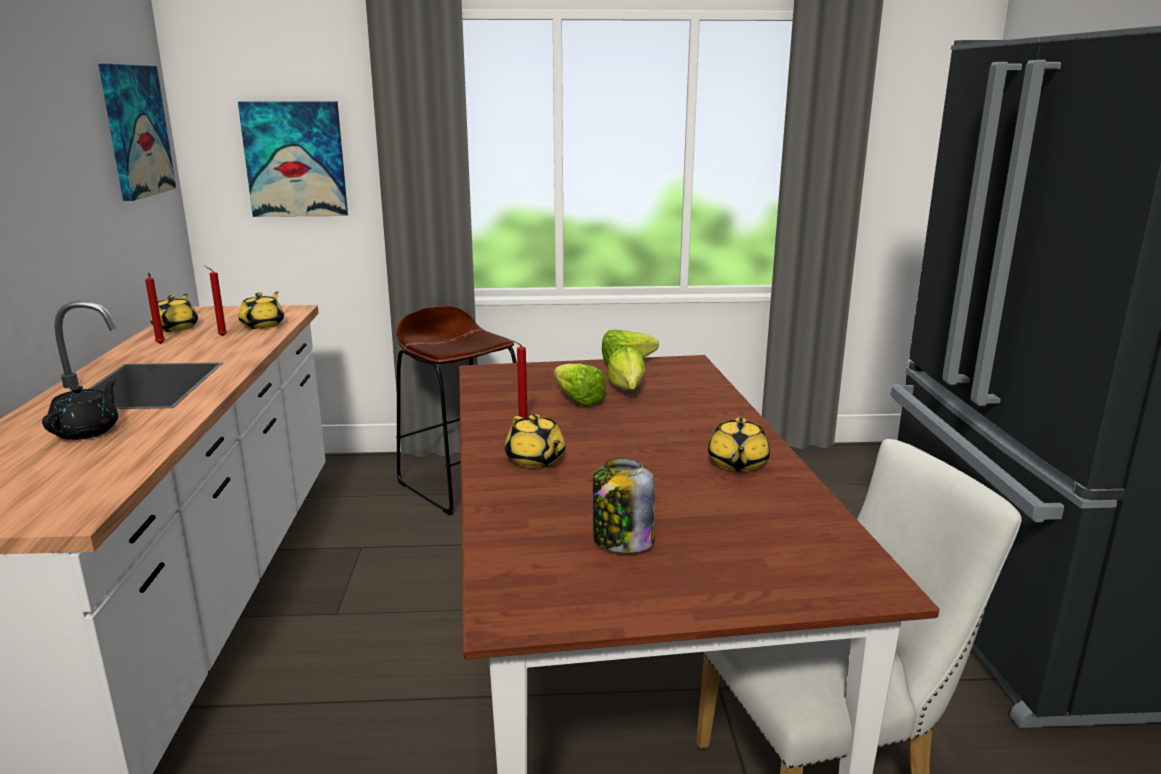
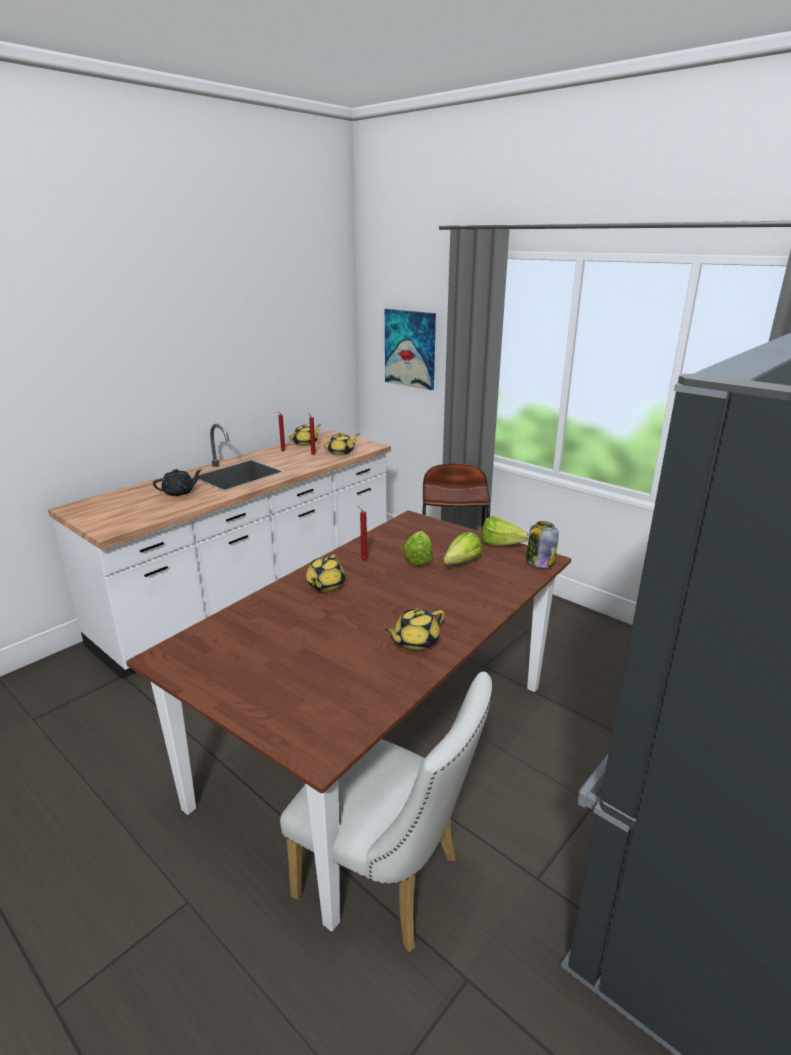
camera: 45 degrees right, 5 degrees up
(135, 131) = (318, 326): picture -> none
(622, 541) = (268, 650): jar -> jar (539, 562)

